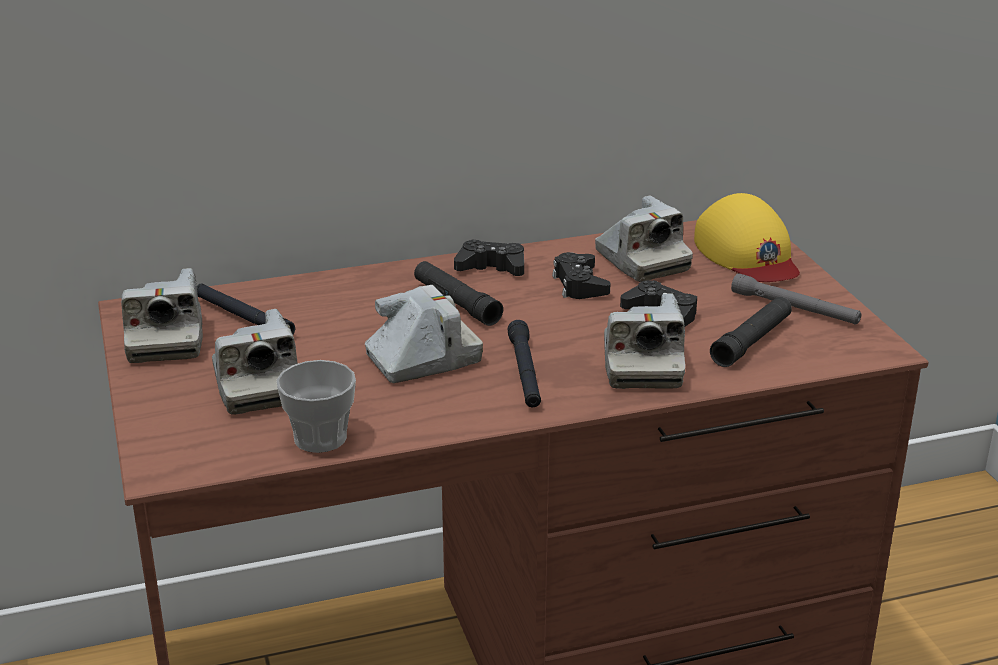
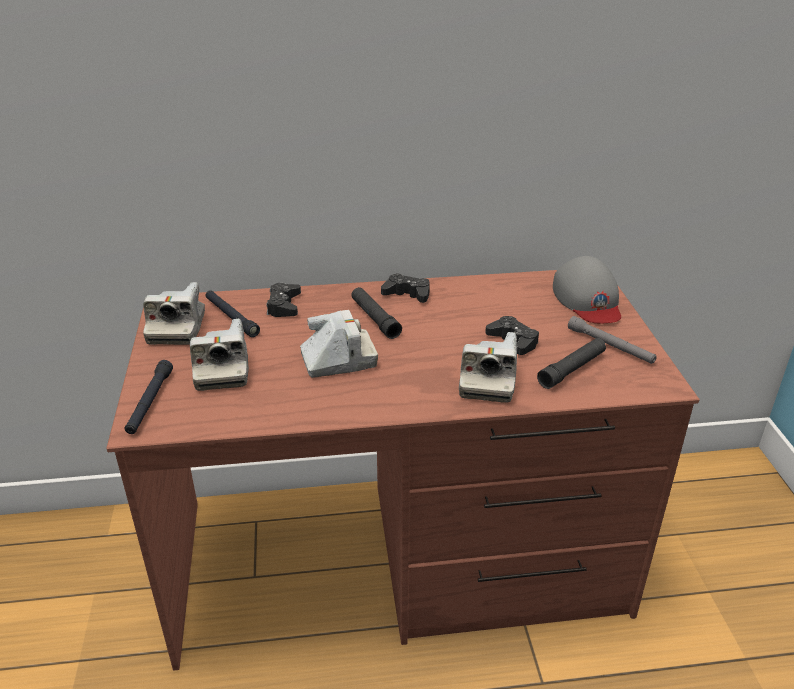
camera: 10 degrees right, 5 degrees up
(320, 438) = (249, 415): cup -> none
(525, 373) = (404, 378): black flashlight -> black flashlight (150, 402)
(579, 284) = (463, 312): black game controller -> black game controller (284, 305)
(641, 261) = (511, 298): camera -> none
(747, 254) = (587, 299): yellow cap -> grey cap

